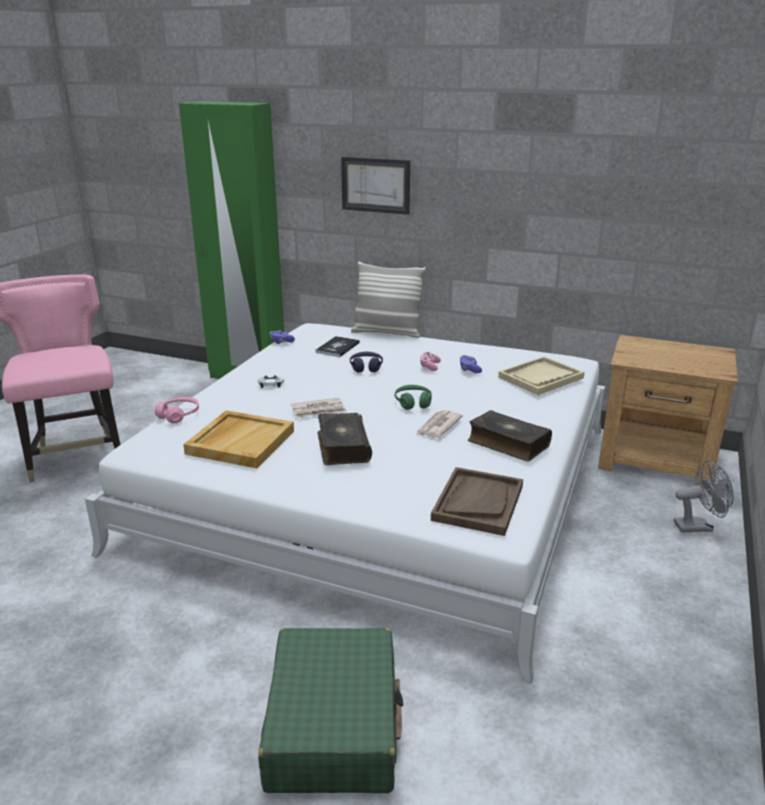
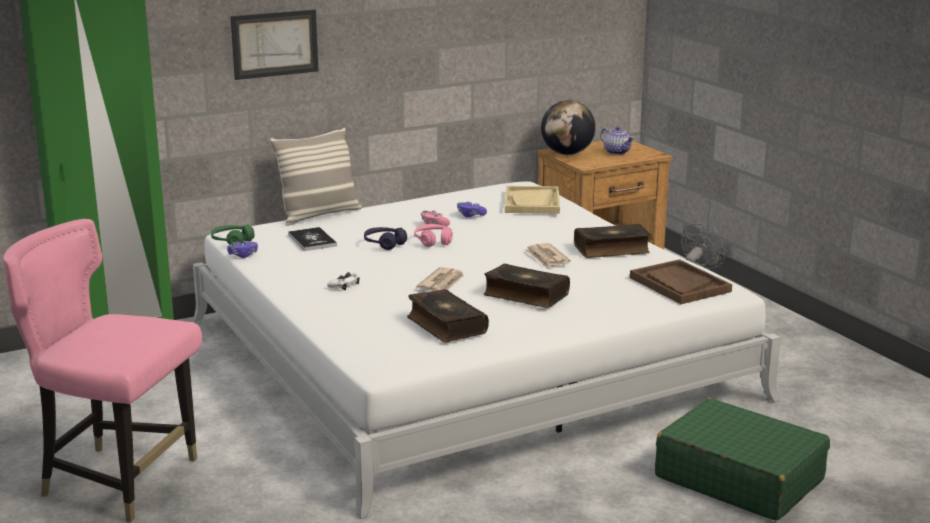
camera: 50 degrees left, 5 degrees down
(179, 415) = (335, 335): pink headphones -> pink headphones (433, 241)
(240, 442) = (445, 325): beige tray -> book
(413, 402) = (491, 251): green headphones -> green headphones (232, 241)
(637, 345) = (567, 153): none -> globe
(688, 359) = (617, 152): none -> teapot

